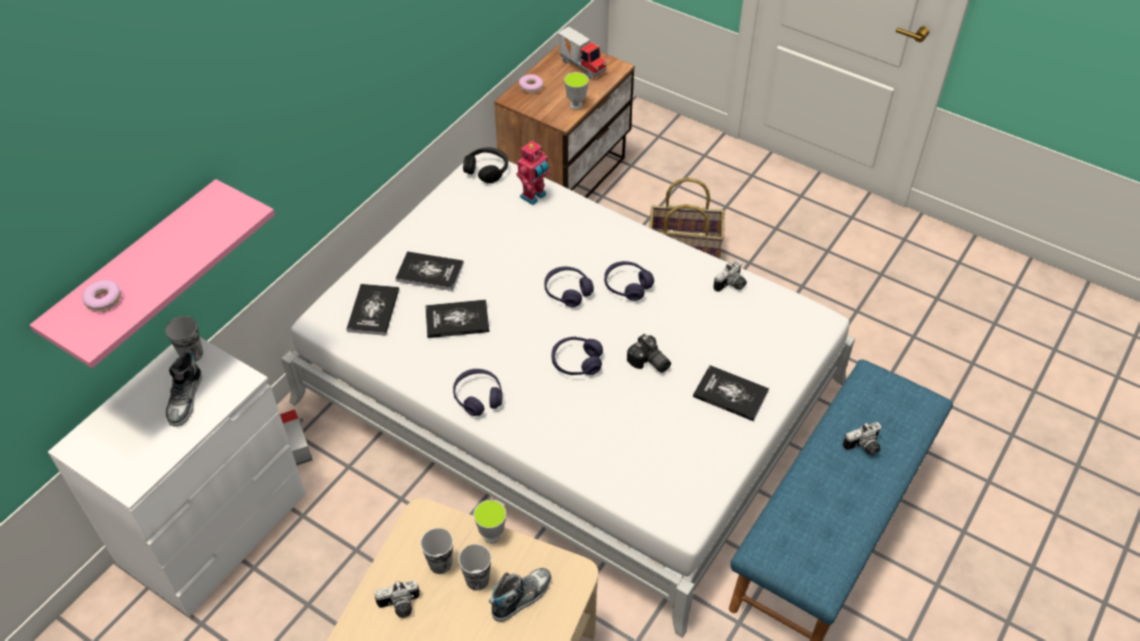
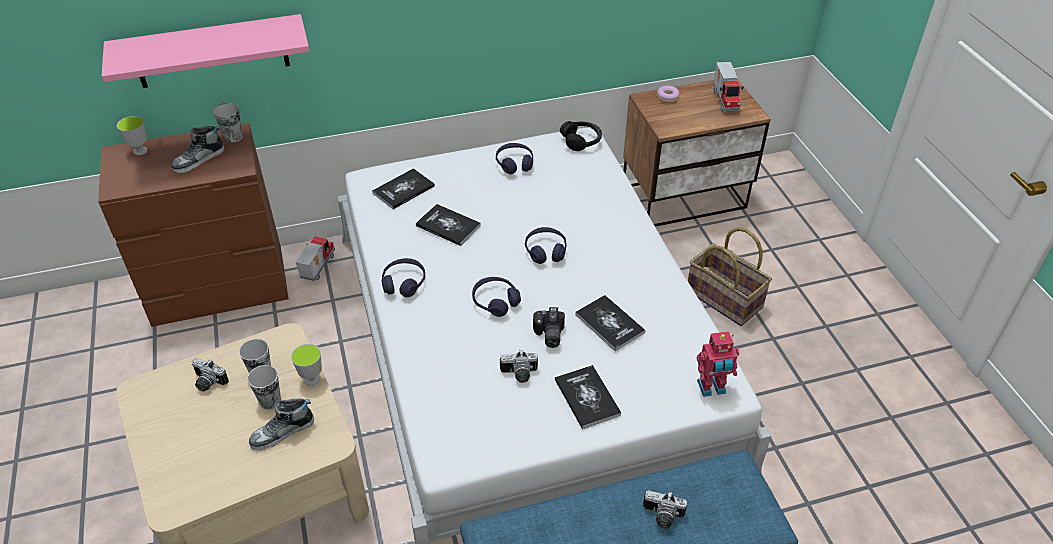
camera: 40 degrees right, 5 degrees down
(104, 300) = (153, 47): donut -> none
(215, 530) = (220, 287): white dresser -> brown dresser
(430, 272) = (466, 186): book -> book (609, 323)
(521, 597) = (282, 432): shoe -> shoe turned 150 degrees clockwise
(534, 196) = (595, 175): toy robot -> toy robot (712, 388)
(576, 105) = (688, 124): cup -> cup (140, 151)
(627, 286) = (596, 273): purple headphones -> purple headphones (514, 163)
(731, 285) = (681, 320): camera -> camera (519, 374)

